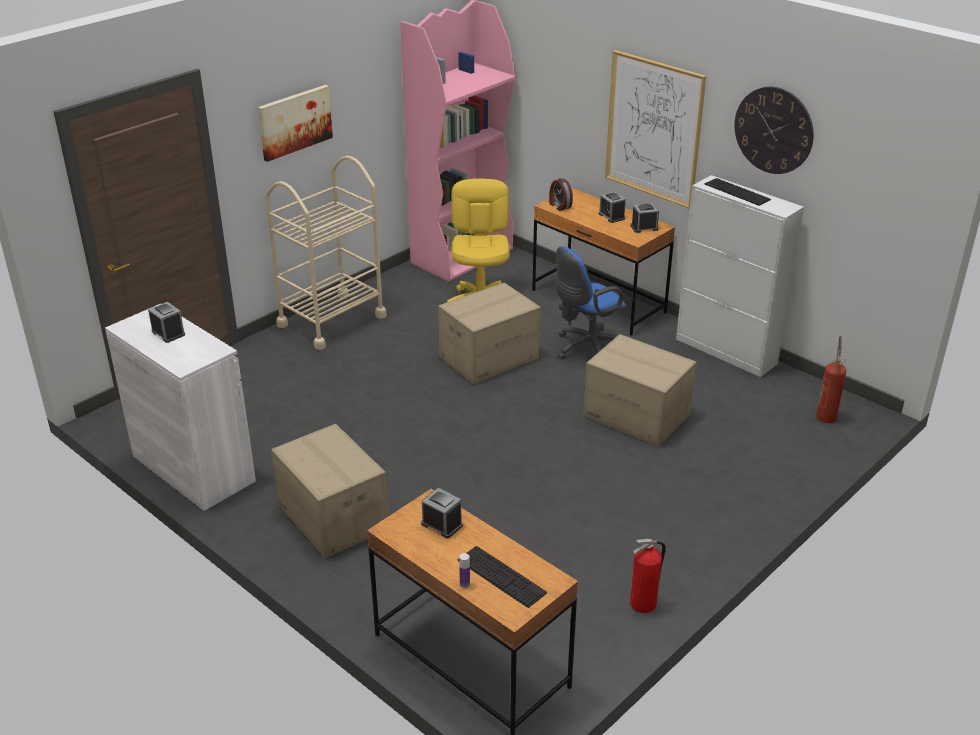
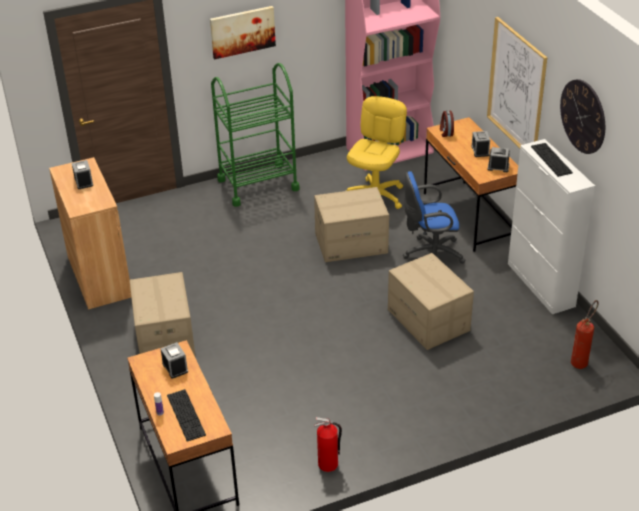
camera: 25 degrees right, 5 degrees up
(193, 468) = (99, 276): white cabinet -> brown cabinet
(331, 320) = (258, 184): beige cart -> green cart

